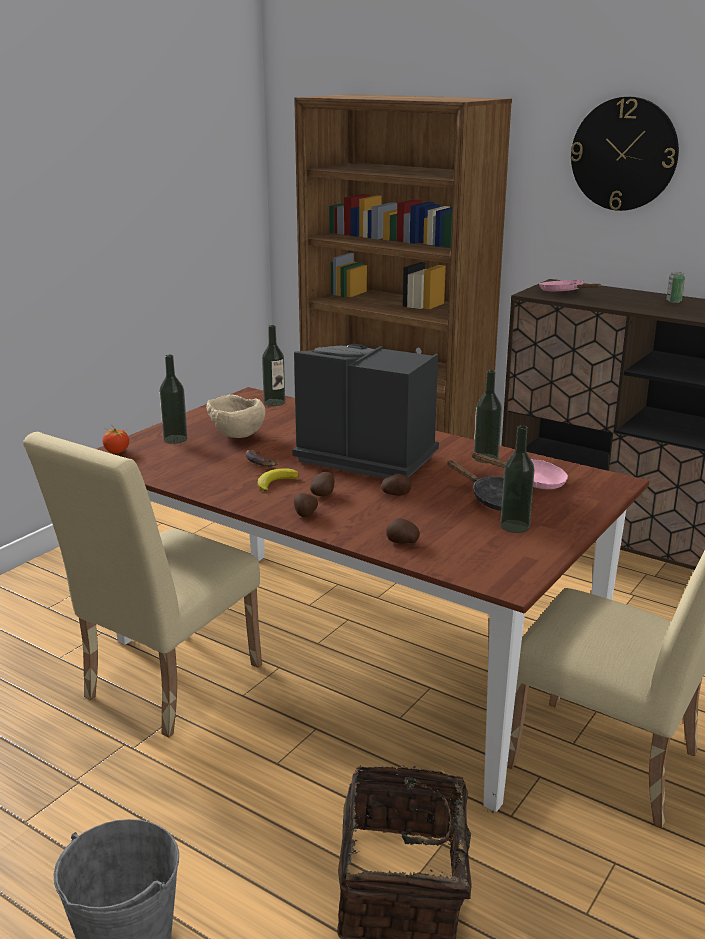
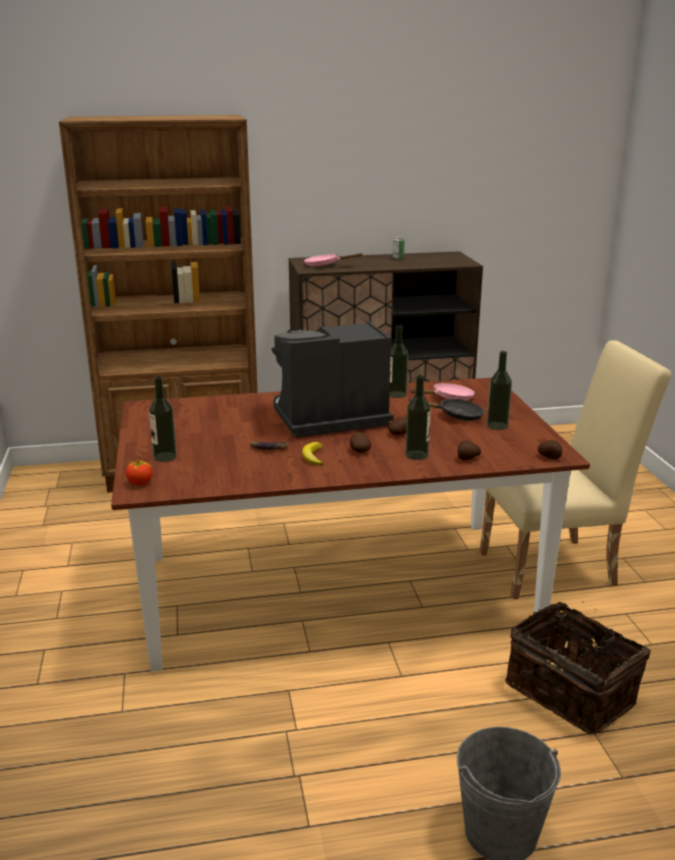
camera: 45 degrees left, 0 degrees up
(163, 687) = (245, 679): beige chair -> none
(236, 437) = (209, 438): beige bowl -> none
(274, 402) = (175, 405): bottle -> bottle (417, 455)
(305, 514) = (378, 467): potato -> potato (549, 457)
(624, 154) = (335, 154): wall clock -> none

